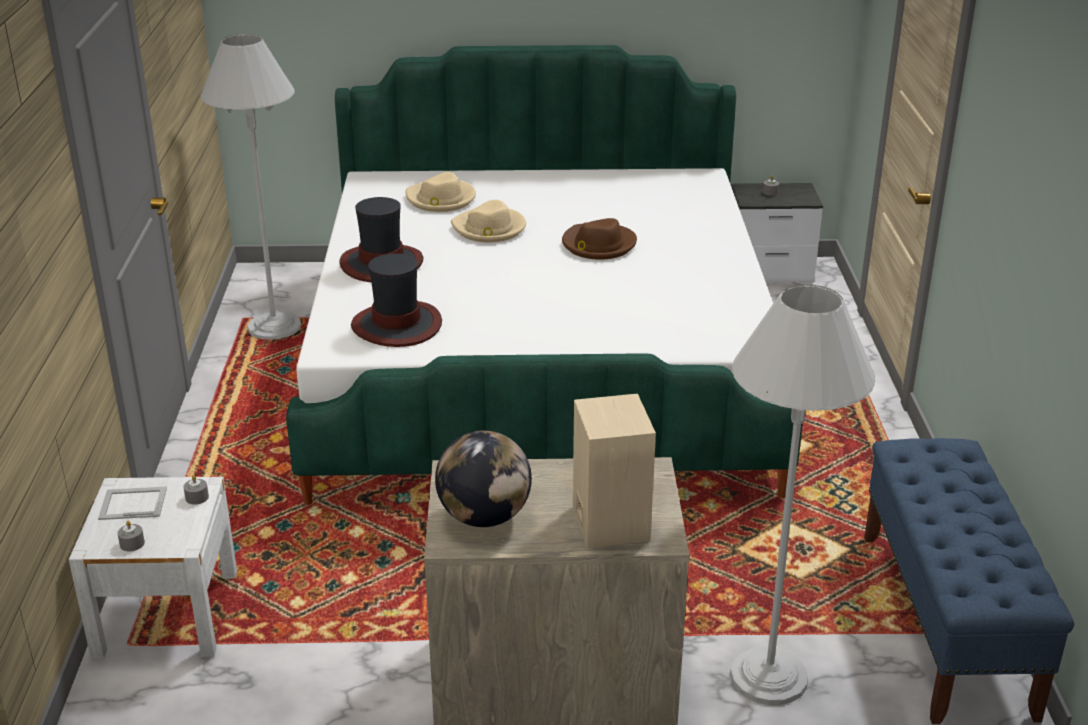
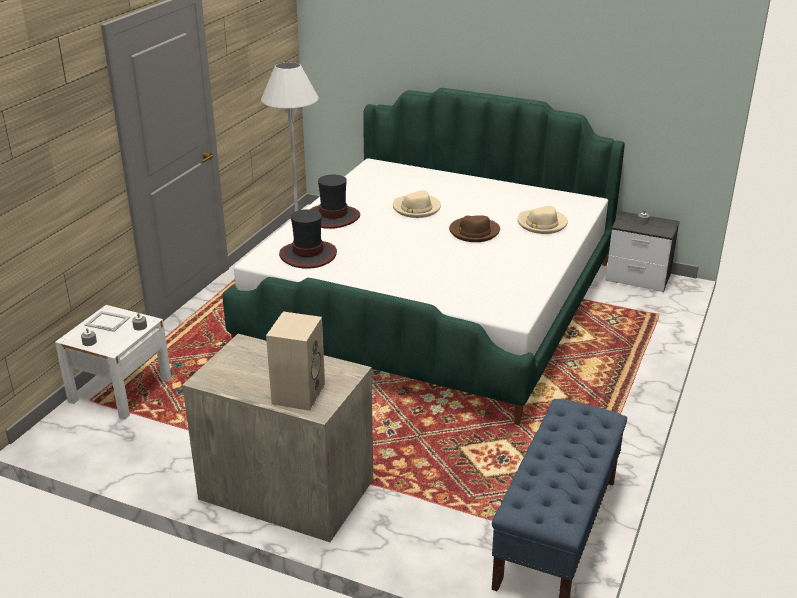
camera: 25 degrees right, 0 degrees up
(440, 199) = (404, 185): beige hat -> beige hat (541, 224)
(484, 517) = (234, 371): globe -> none
(769, 677) = (413, 528): white floor lamp -> none

